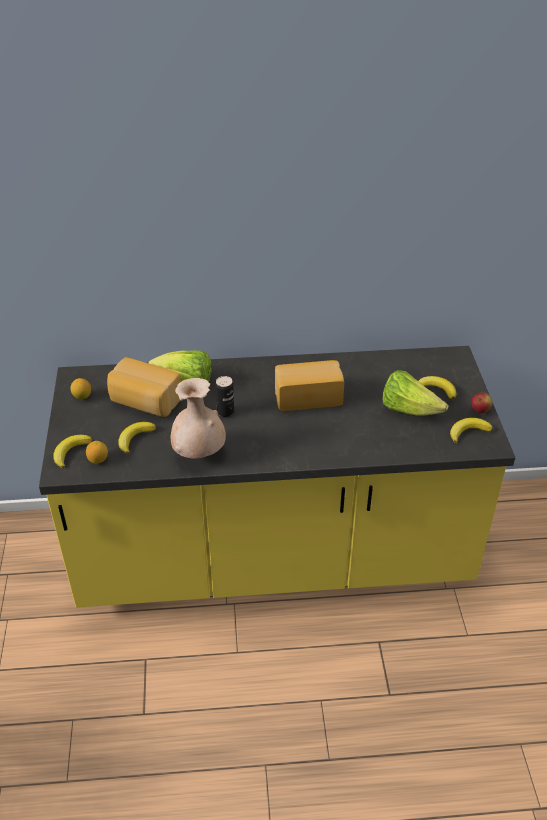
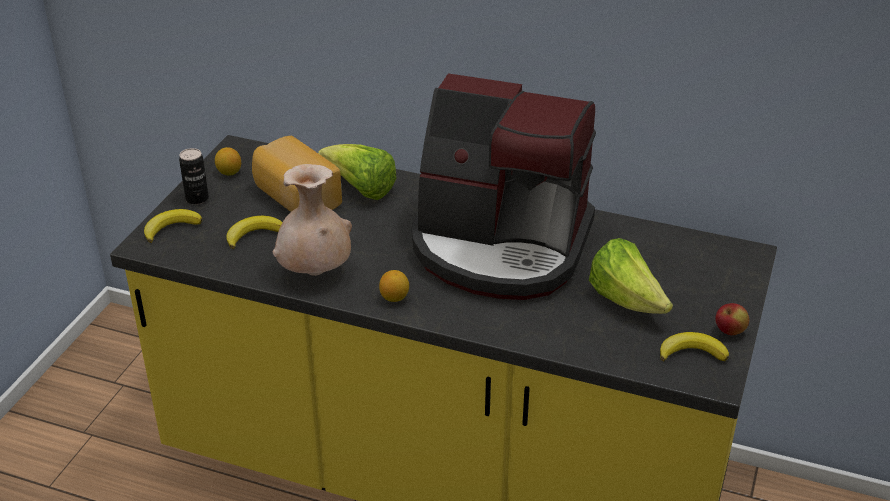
camera: 25 degrees right, 5 degrees down
(98, 460) = (194, 245): lemon -> lemon (394, 298)
(225, 412) = (382, 235): can -> can (197, 199)
(307, 396) = (500, 246): bread -> coffee machine
(437, 389) = (686, 287): banana -> none

